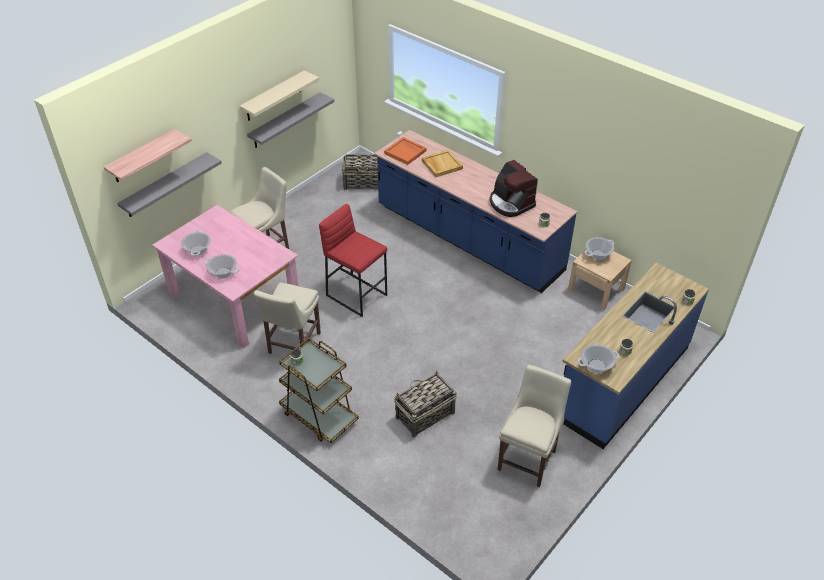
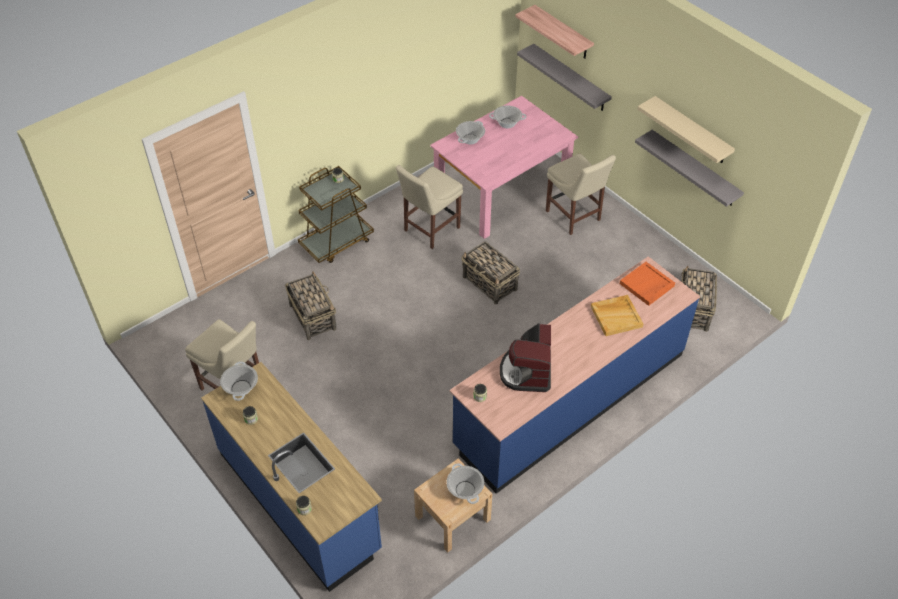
camera: 100 degrees right, 5 degrees up
(293, 345) = (429, 230): beige chair -> beige chair turned 75 degrees counterclockwise
(357, 295) = (490, 283): red stool -> basket
(510, 203) = (526, 371): coffee machine -> coffee machine turned 60 degrees counterclockwise

